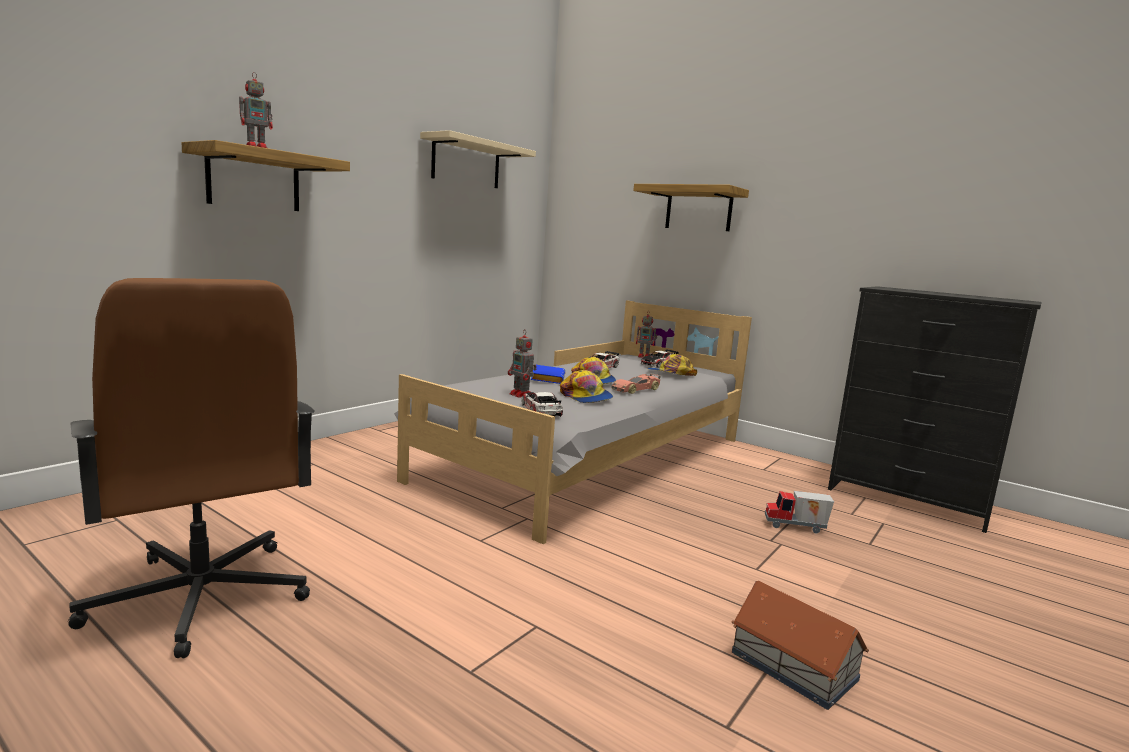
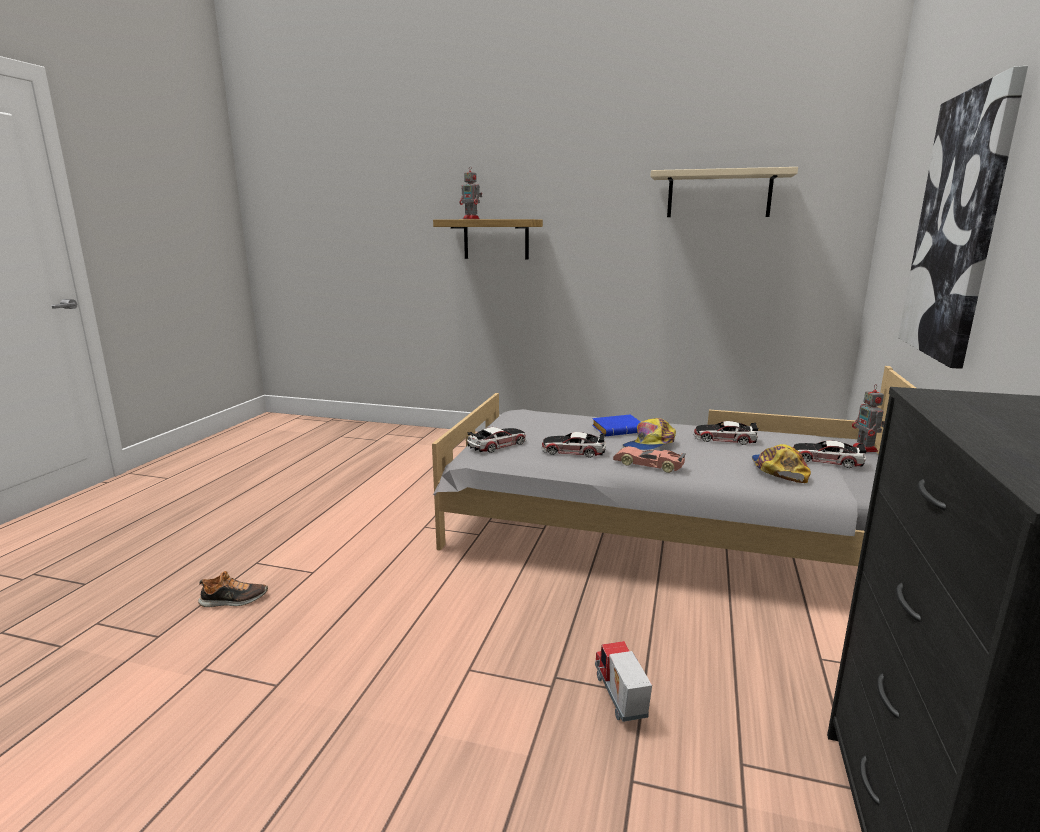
camera: 70 degrees right, 5 degrees up
(200, 598) = (309, 480): brown office chair -> none
(521, 395) = (538, 432): toy robot -> none
(572, 697) = (233, 600): none -> shoe
(586, 397) = (573, 451): cap -> toy car
(698, 209) = (957, 227): shelf -> picture
(794, 666) = (286, 702): toy house -> none

